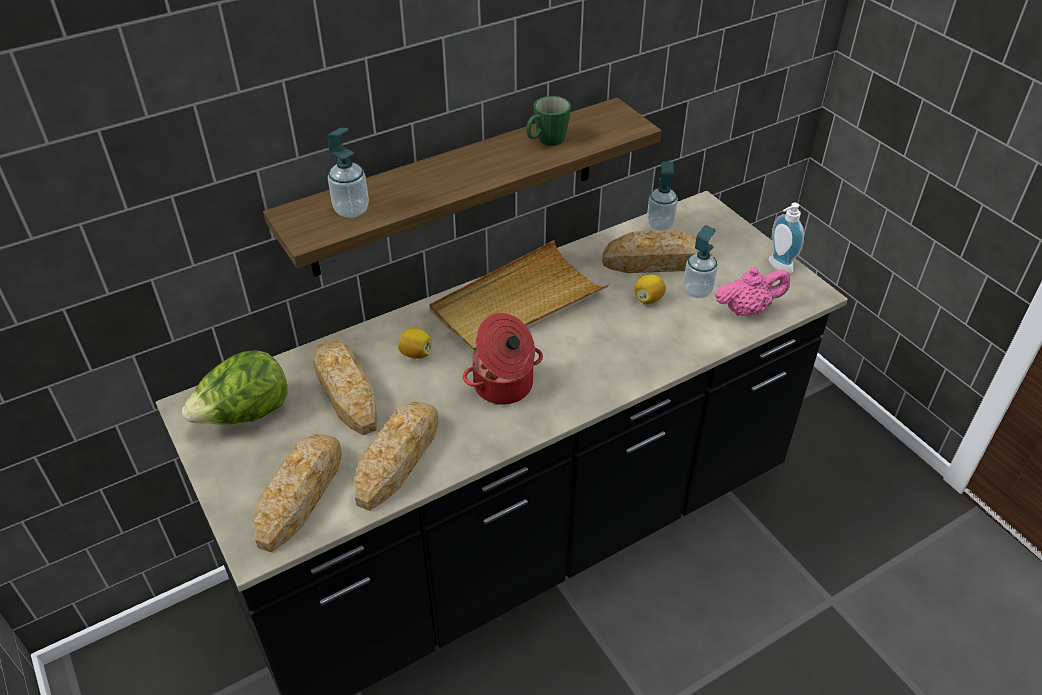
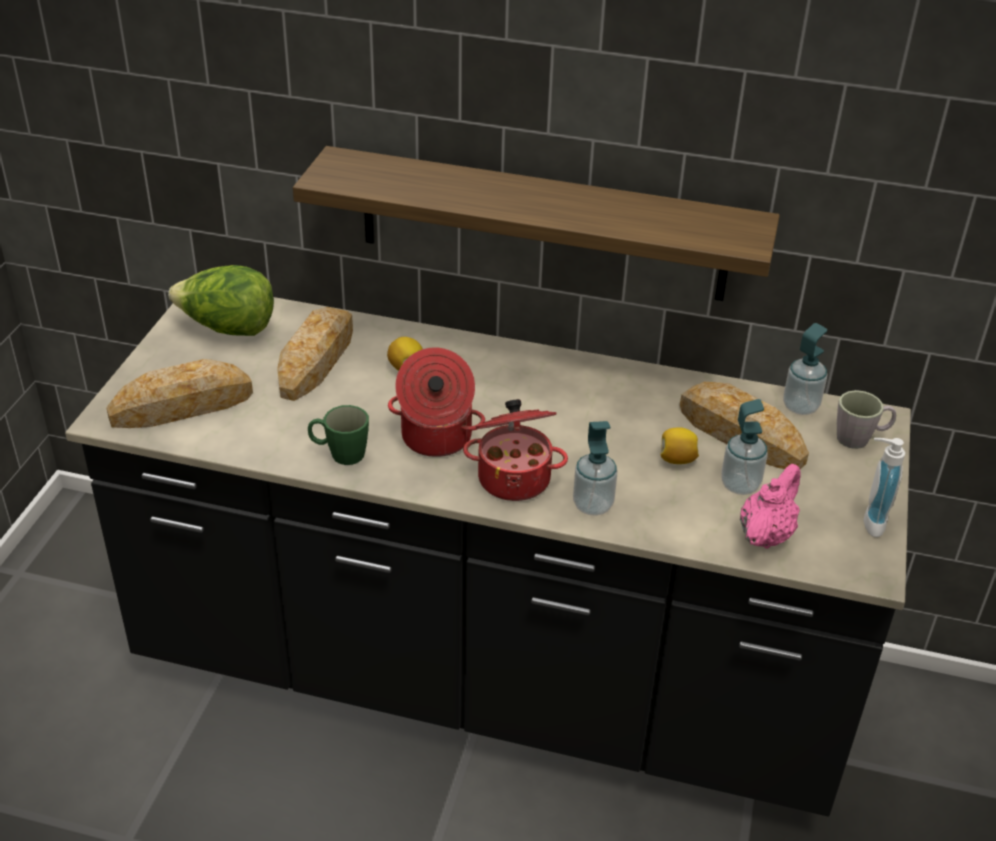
camera: 45 degrees right, 5 degrees down
(351, 210) = (385, 178): soap dispenser -> soap dispenser (592, 505)
(397, 458) = (278, 430): bread -> none
(517, 304) = (548, 385): beige tray -> none
(546, 141) = (636, 213): green mug -> green mug (340, 454)
(584, 375) = (514, 477): none -> cooking pot
(710, 223) = (860, 438): none -> grey mug
(747, 310) = (766, 534): pink teapot -> pink teapot turned 90 degrees counterclockwise

